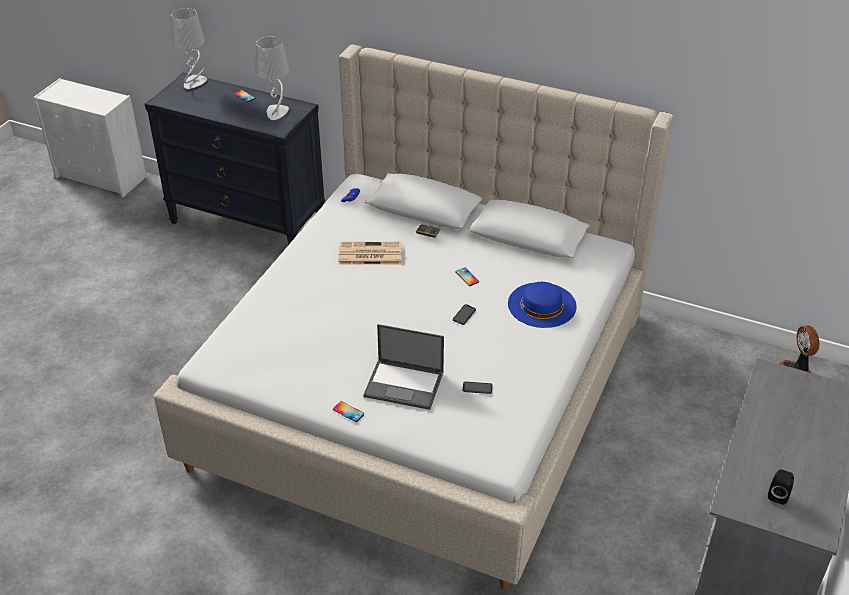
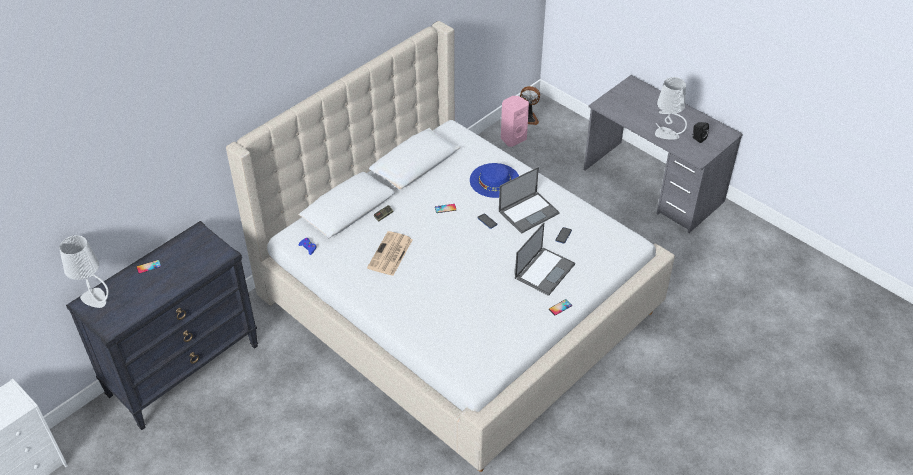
camera: 70 degrees left, 5 degrees up
(277, 113) = (195, 250): grey table lamp -> grey table lamp (666, 134)
(502, 347) = (529, 212): none -> laptop
(743, 365) = (513, 138): none -> pink speaker

